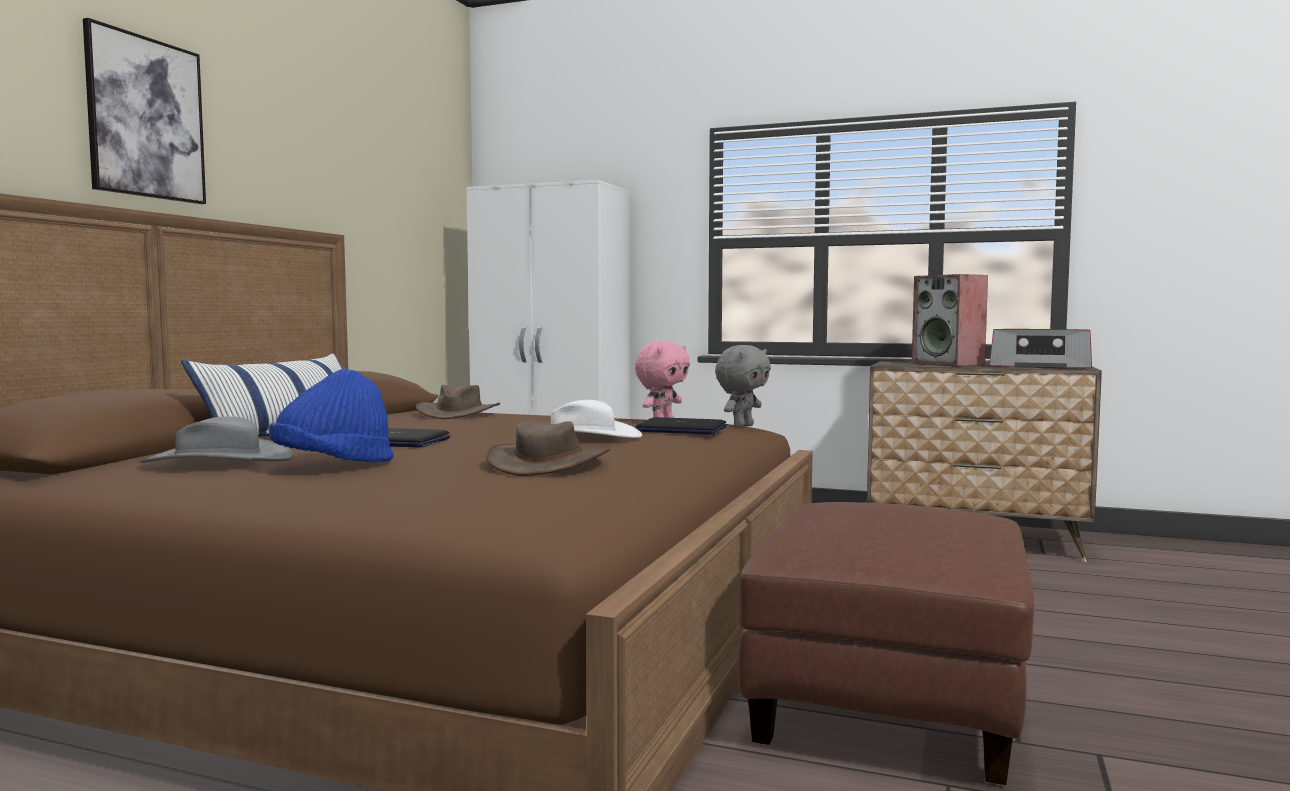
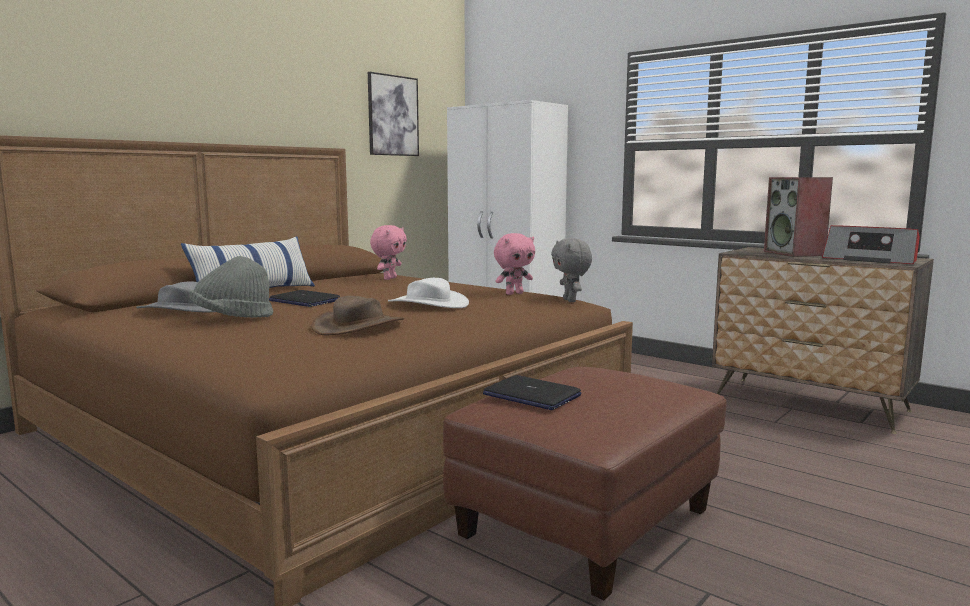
camera: 20 degrees right, 5 degrees up
(145, 118) = (196, 81): picture -> picture (393, 115)
(333, 466) = (232, 318): blue hat -> grey hat
(458, 413) = (389, 278): brown hat -> pink plush toy
(680, 429) = (509, 302): laptop -> laptop (531, 395)
(742, 426) = (570, 300): grey plush toy -> grey plush toy turned 105 degrees clockwise

